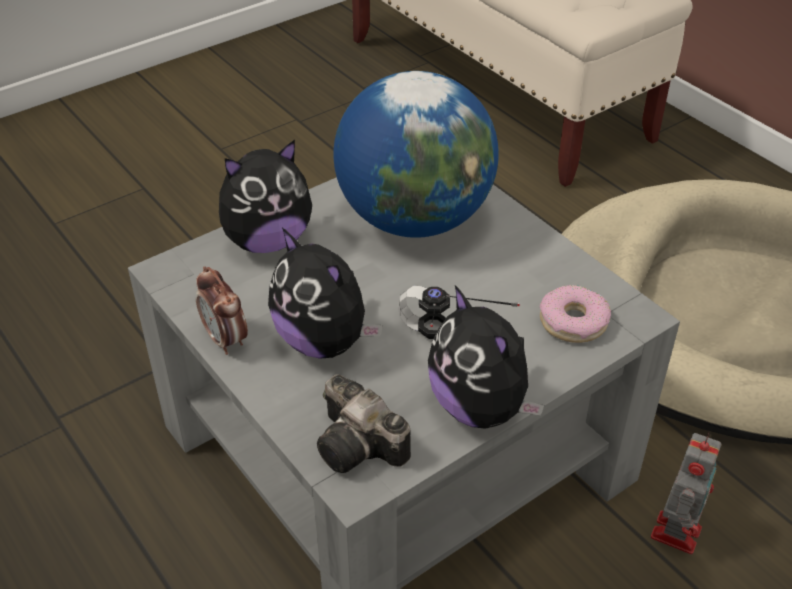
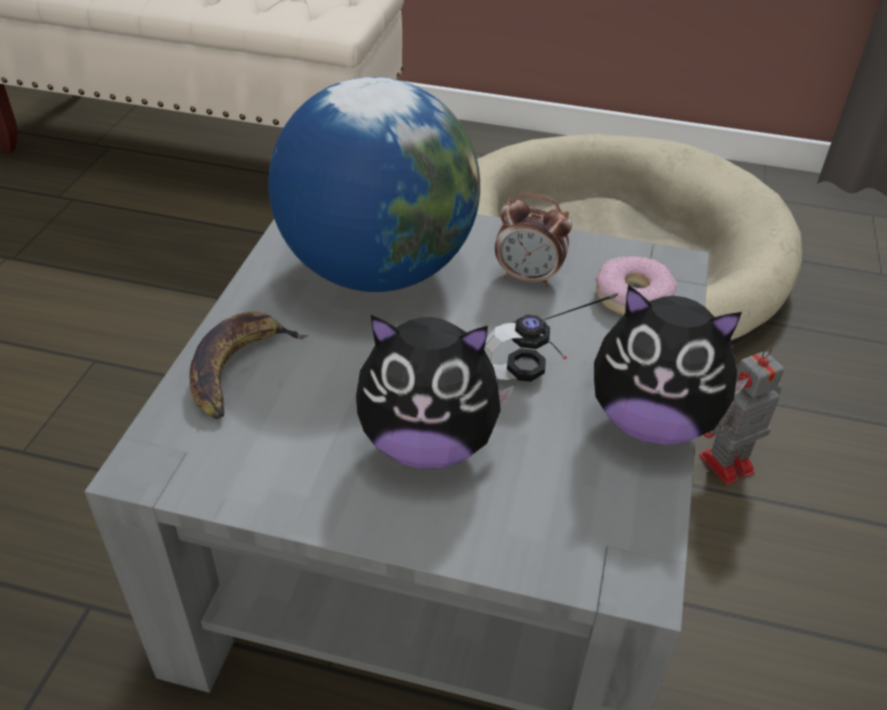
camera: 40 degrees left, 0 degrees up
(226, 340) = (315, 507): alarm clock -> alarm clock (528, 277)
(267, 241) = (239, 368): plush toy -> banana
(361, 447) = (596, 534): camera -> none
(676, 530) = (724, 464): toy robot -> toy robot turned 105 degrees counterclockwise

